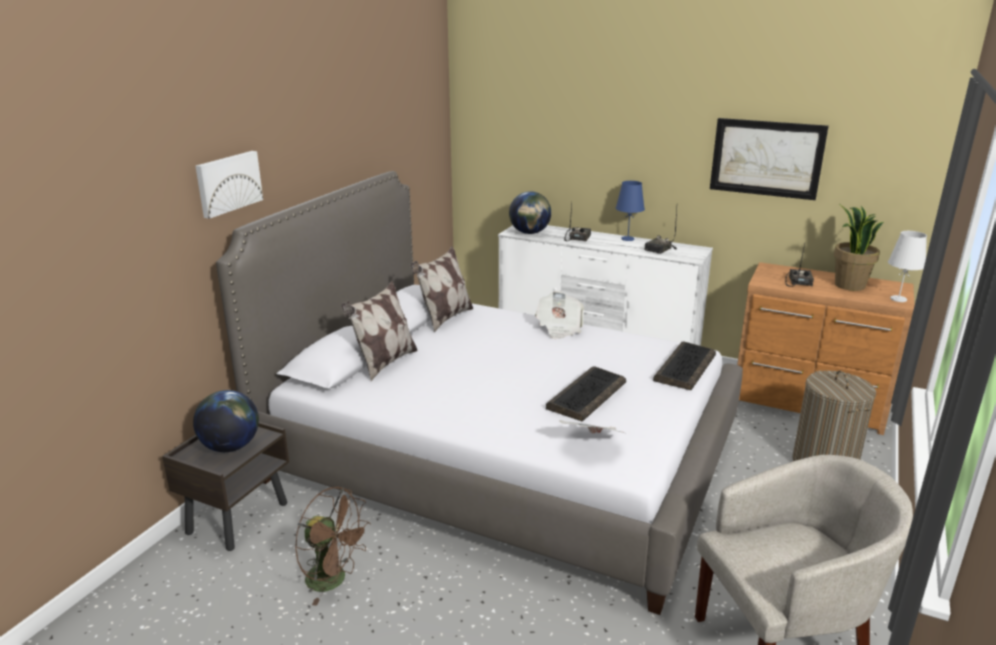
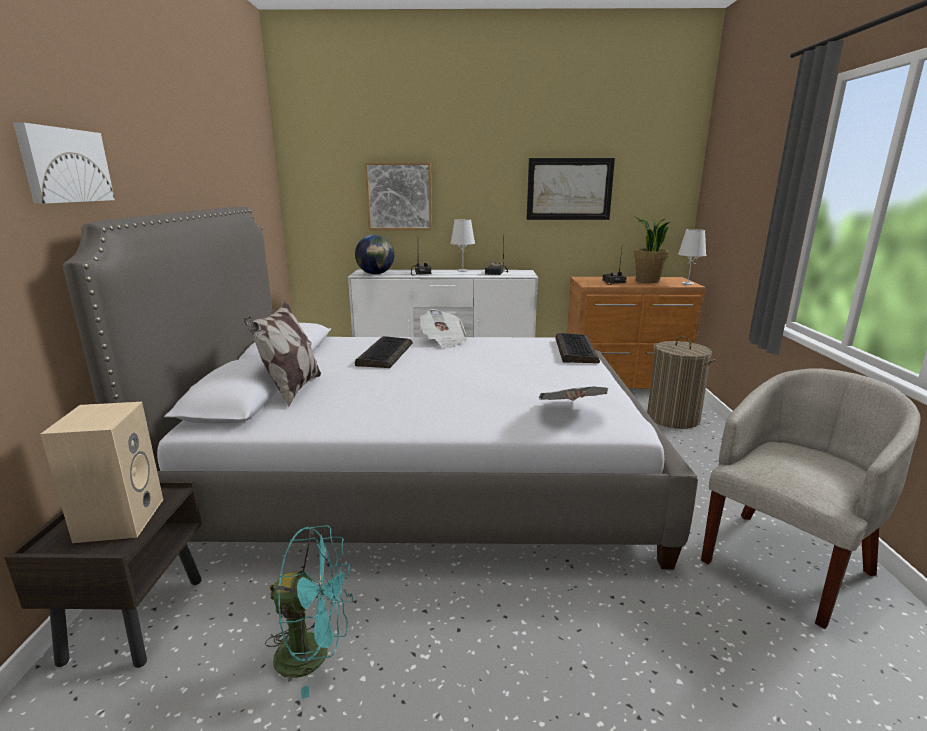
camera: 25 degrees left, 5 degrees down
(230, 446) = (119, 519): globe -> beige speaker
(334, 580) = (314, 654): brown fan -> turquoise fan
(444, 318) = (327, 349): pillow -> none
(568, 148) = (399, 196): none -> picture
(586, 395) = (522, 379): keyboard -> keyboard (385, 354)
(628, 239) = (462, 270): blue table lamp -> white table lamp

